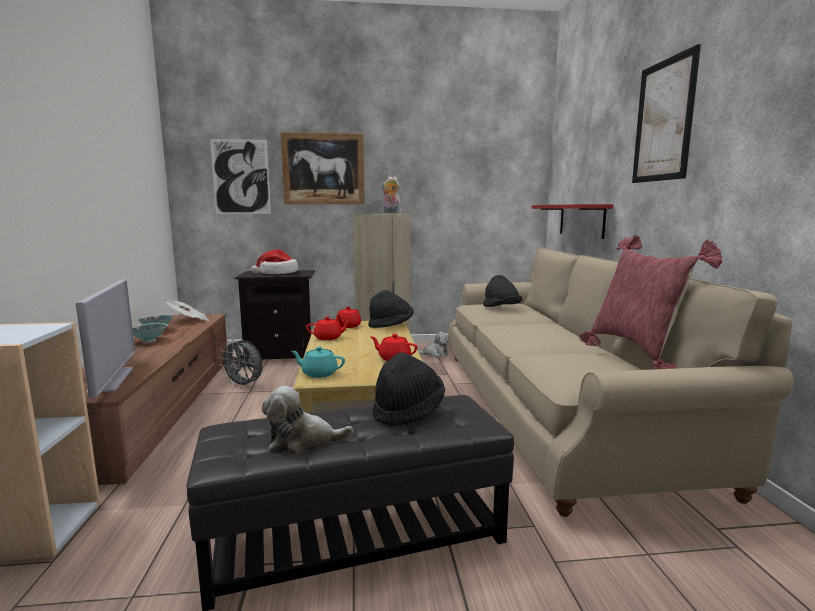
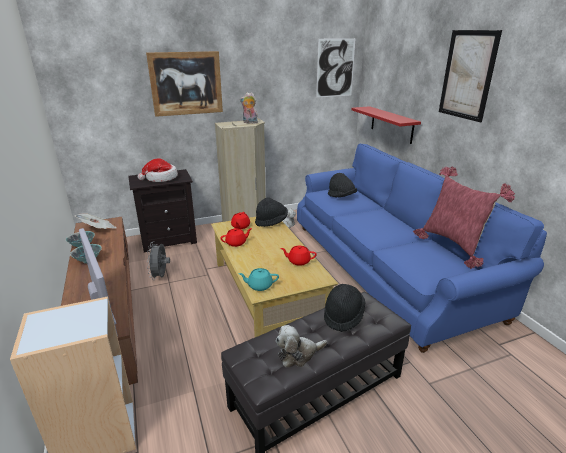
camera: 15 degrees left, 15 degrees up
(241, 177) = (113, 94): picture -> picture (335, 68)
(244, 385) = (161, 276): grey fan -> grey fan turned 75 degrees clockwise
(555, 409) = (386, 268): beige sofa -> blue sofa

